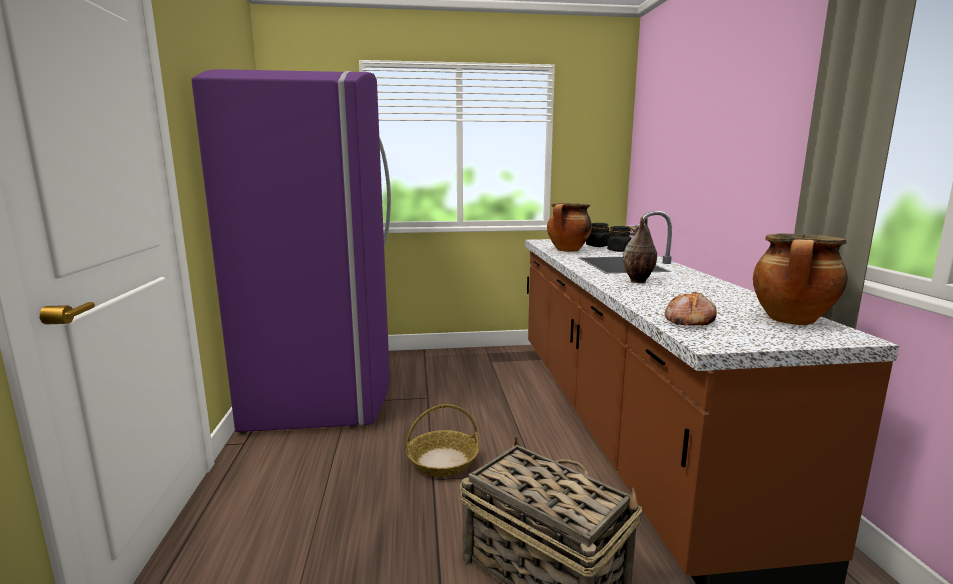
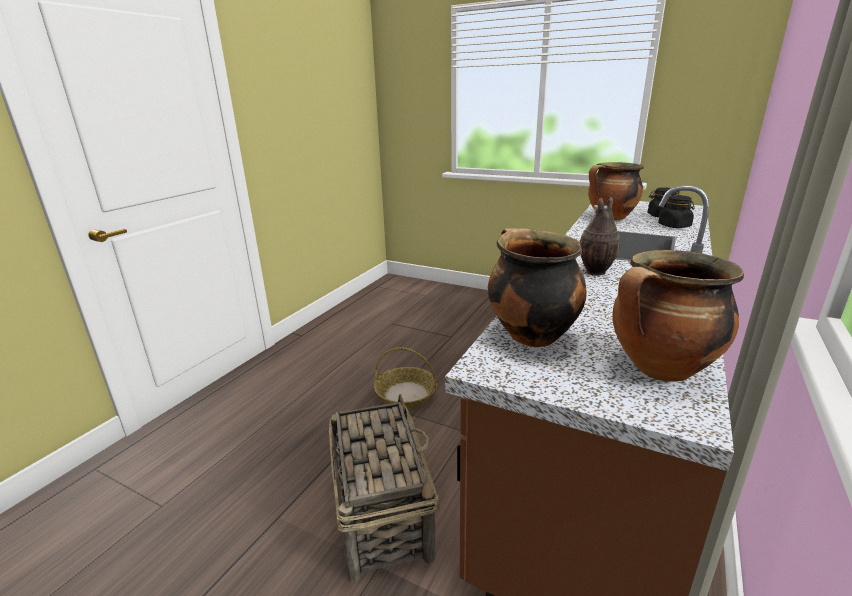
camera: 35 degrees right, 10 degrees up
(325, 390) = (386, 309): purple fridge -> none
(688, 321) = (530, 335): bread -> cooking pot

